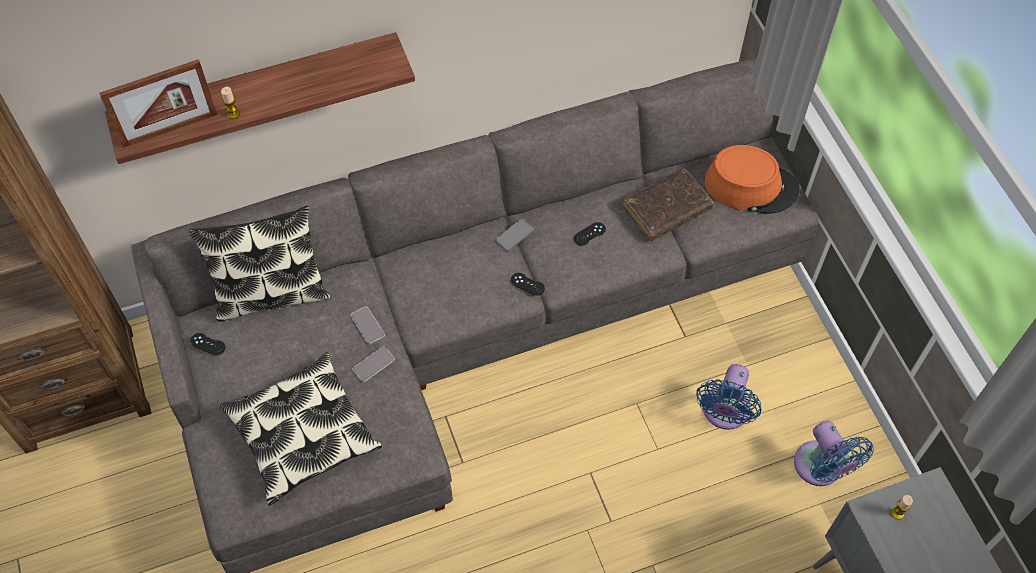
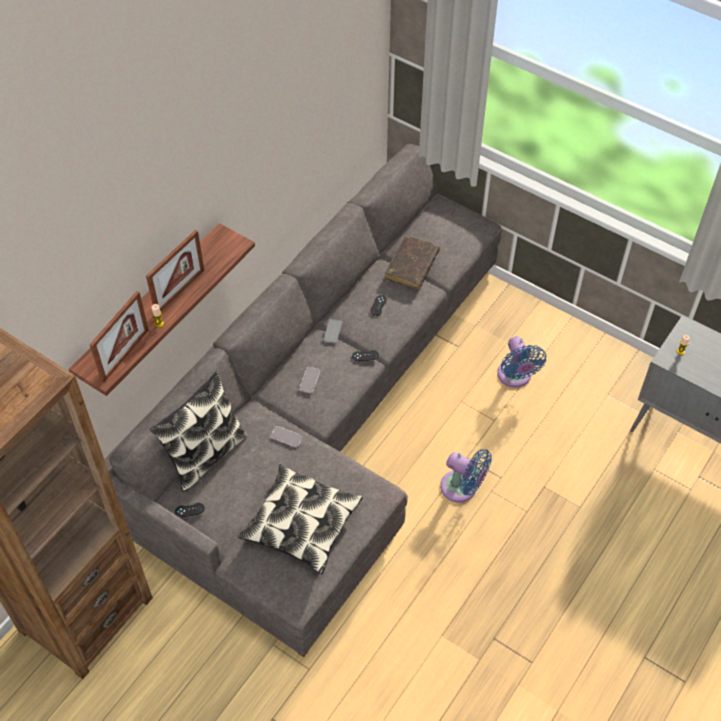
camera: 35 degrees left, 5 degrees down
(286, 89) = (180, 291): none -> picture frame
(373, 364) = (311, 457): phone -> phone (309, 380)
(751, 186) = (449, 226): orange hat -> none
(821, 469) = (592, 376): blue fan -> blue fan (462, 488)

